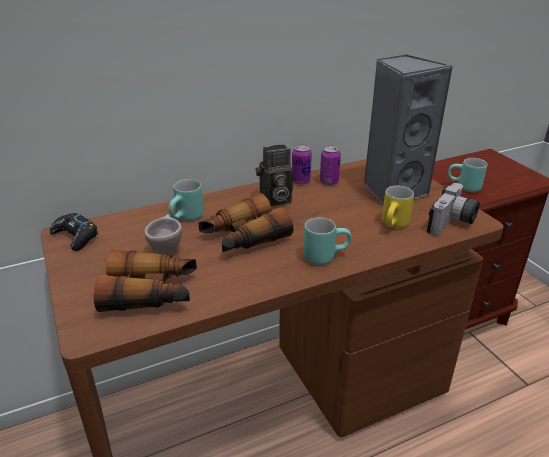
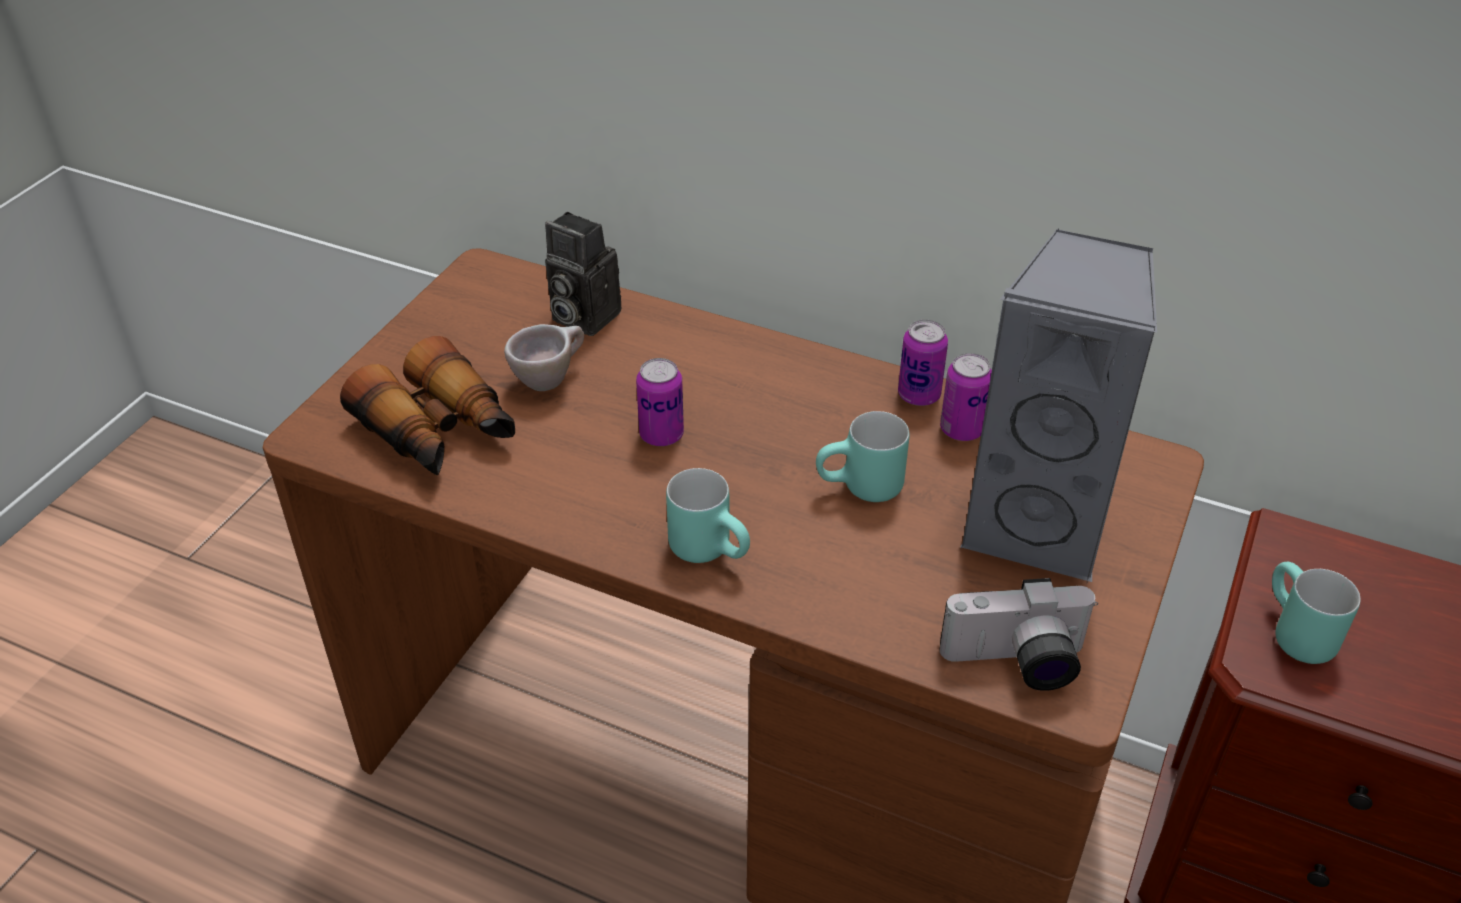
camera: 50 degrees right, 10 degrees up
(75, 237) = (486, 286): black game controller -> none
(187, 219) = (645, 350): turquoise mug -> turquoise mug (861, 490)
(243, 238) = (661, 435): binoculars -> can
(274, 200) = (813, 402): camera -> camera (581, 316)
(395, 226) = (908, 589): yellow mug -> none

